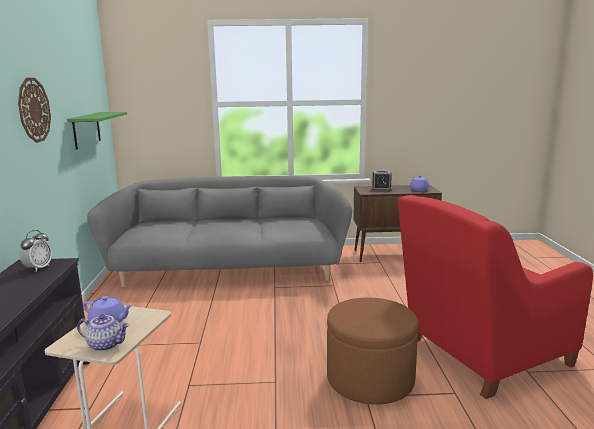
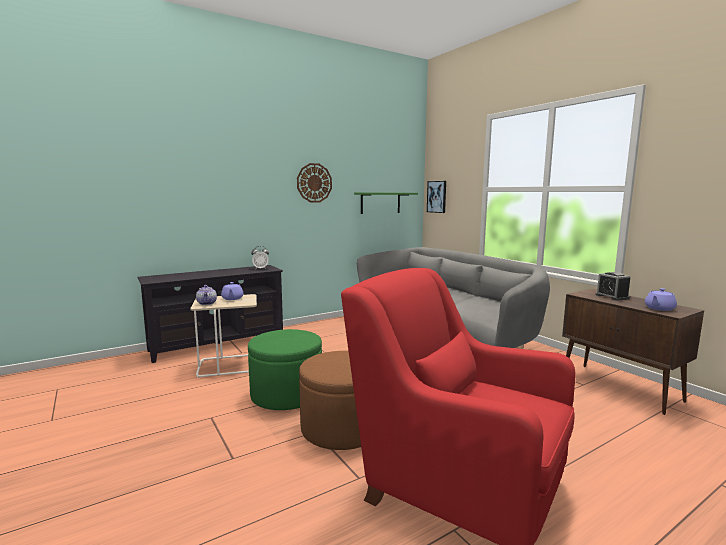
camera: 60 degrees right, 5 degrees down
(137, 114) = (437, 196): none -> picture
(269, 396) = (286, 394): none -> green ottoman

